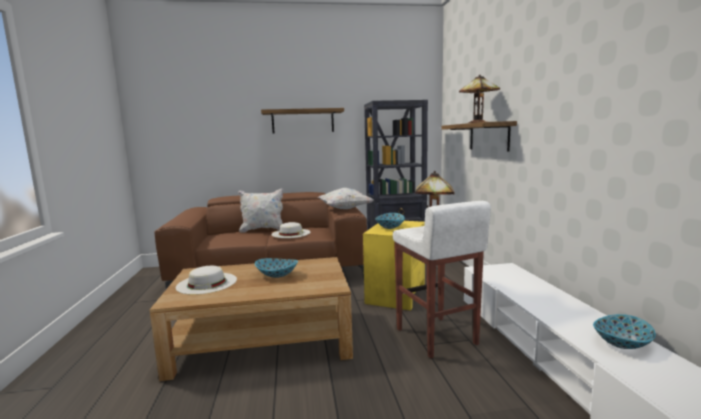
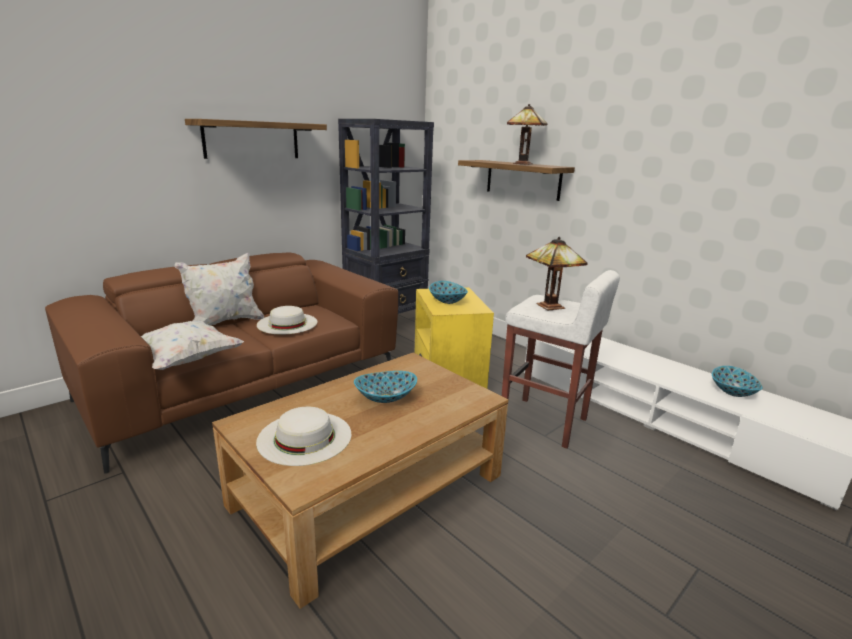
camera: 35 degrees left, 10 degrees up
(345, 209) = (353, 278): white pillow -> white pillow (184, 361)

